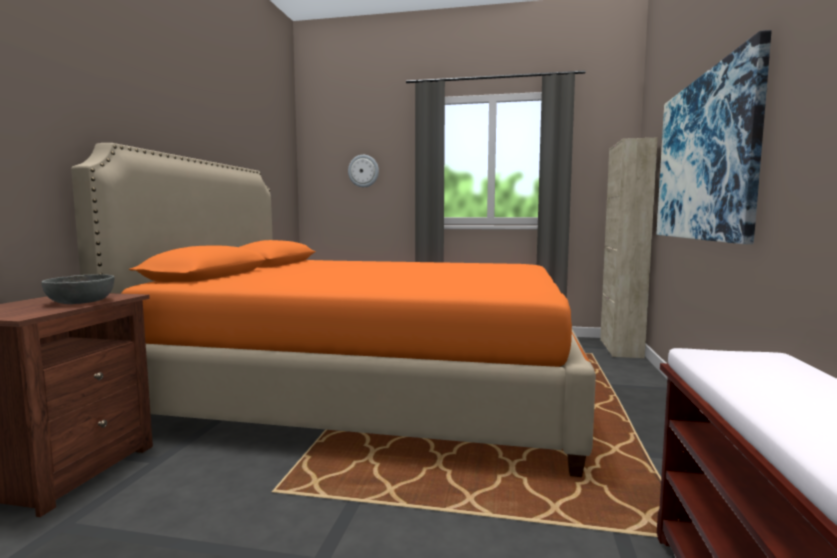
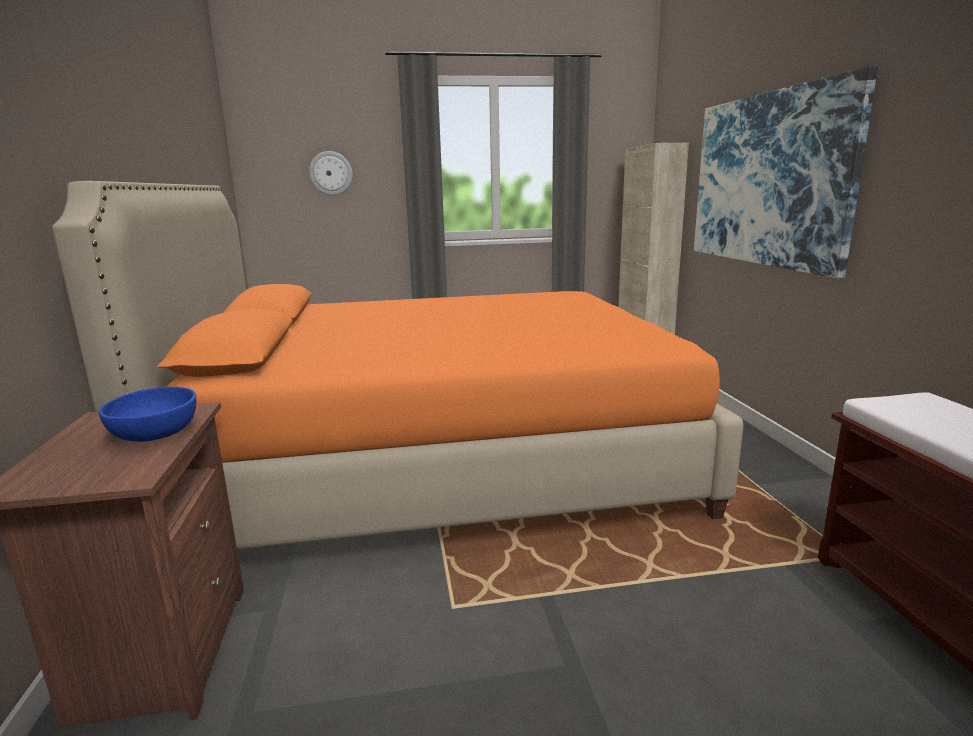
camera: 20 degrees left, 10 degrees up
(81, 302) = (155, 433): grey bowl -> blue bowl

